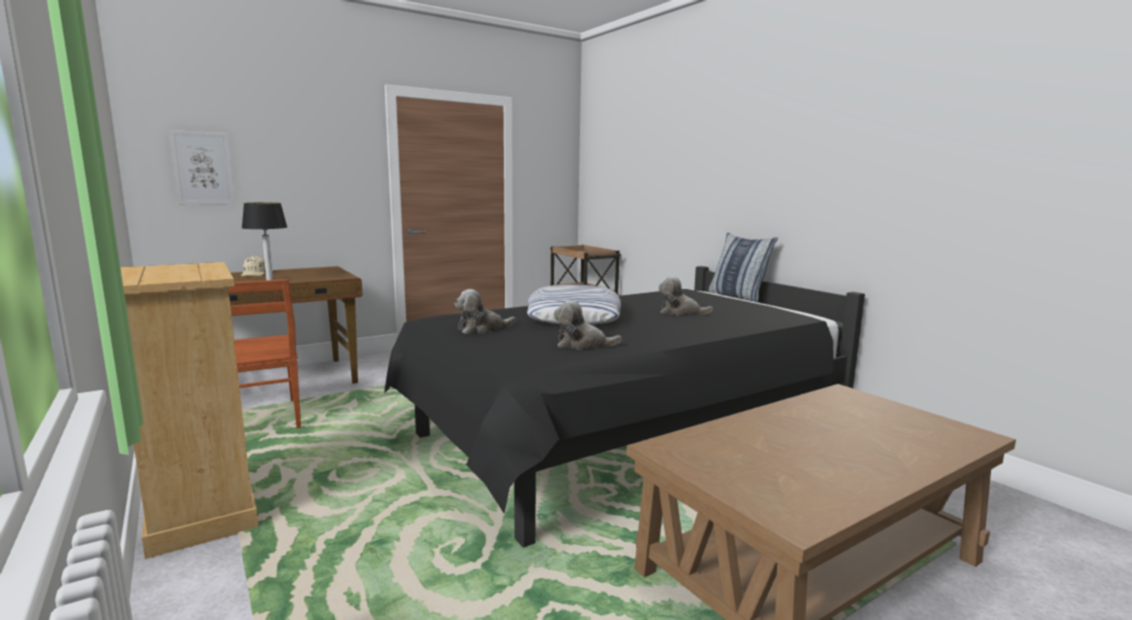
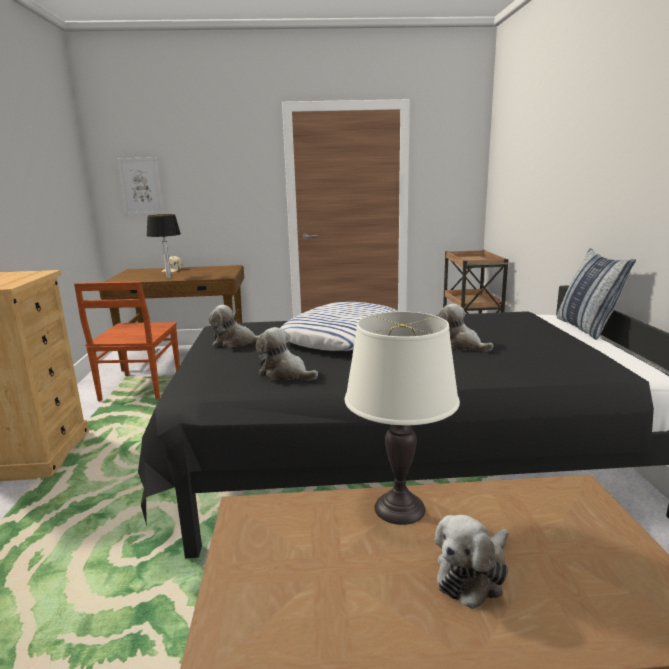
camera: 30 degrees right, 5 degrees up
(763, 423) = (400, 508): none -> white table lamp
(855, 443) = (473, 574): none -> plush toy

